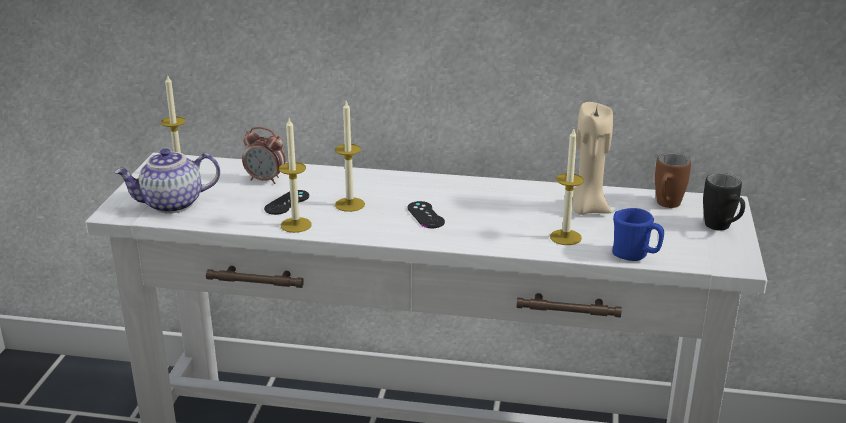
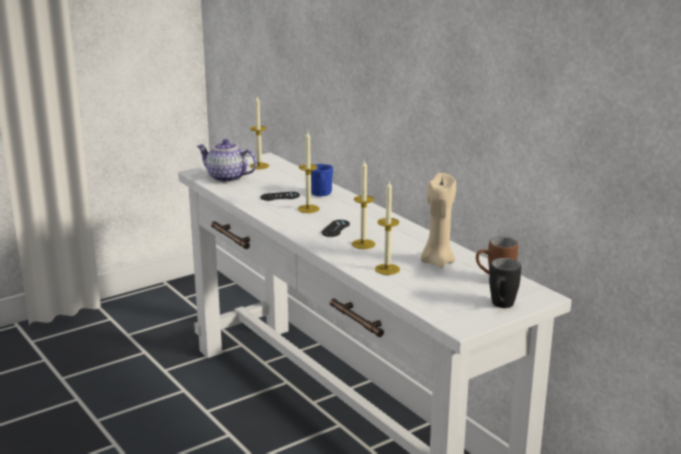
camera: 45 degrees right, 5 degrees down
(265, 180) = (293, 182): alarm clock -> none
(296, 225) = (261, 208): candle -> candle (363, 244)
(635, 255) = (405, 294): blue mug -> blue mug (321, 194)

